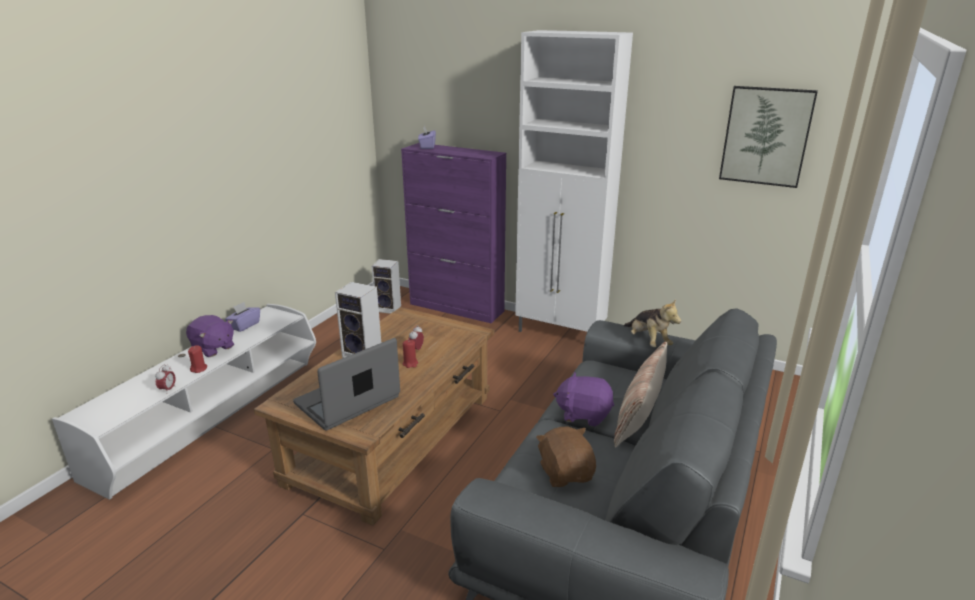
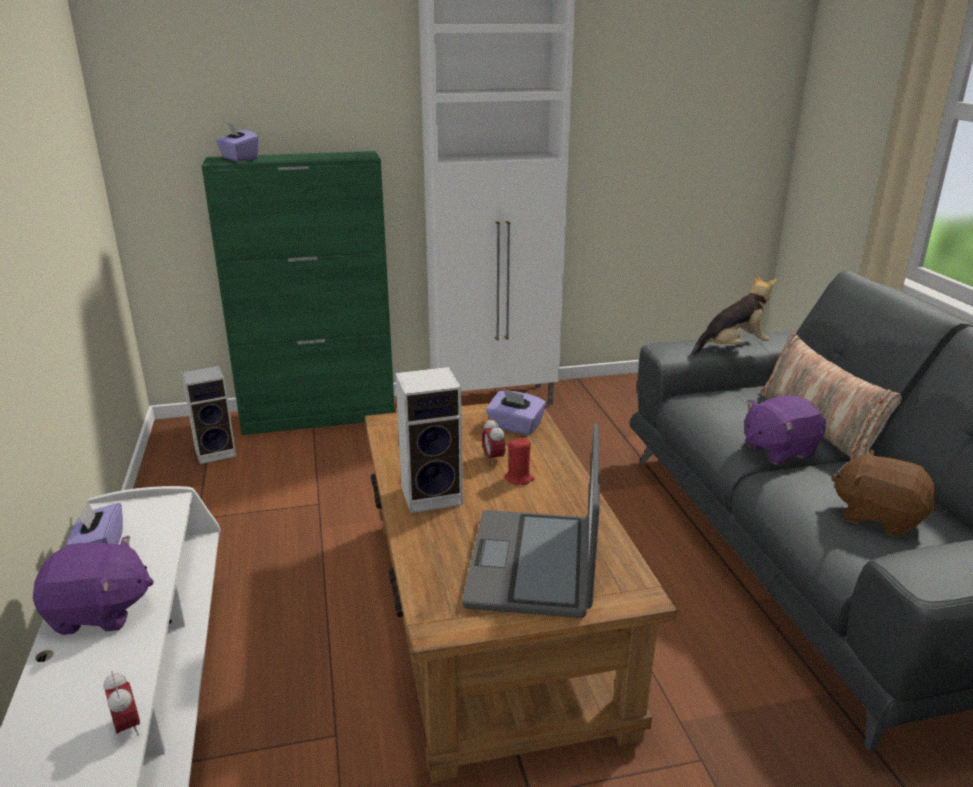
camera: 40 degrees left, 0 degrees up
(199, 369) = (132, 658): red candle -> none
(454, 339) = (515, 426): none -> purple tissue box
(457, 308) = (319, 416): purple cabinet -> green cabinet
(648, 341) = (732, 348): plush toy -> plush toy turned 45 degrees counterclockwise
(766, 136) = (716, 82): picture -> none

